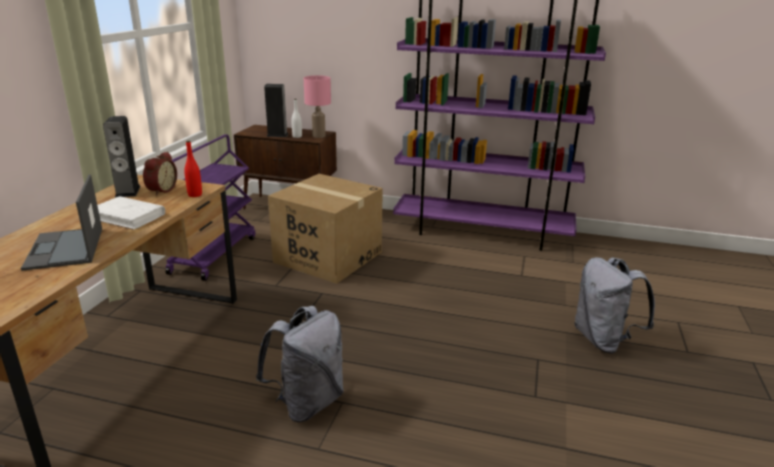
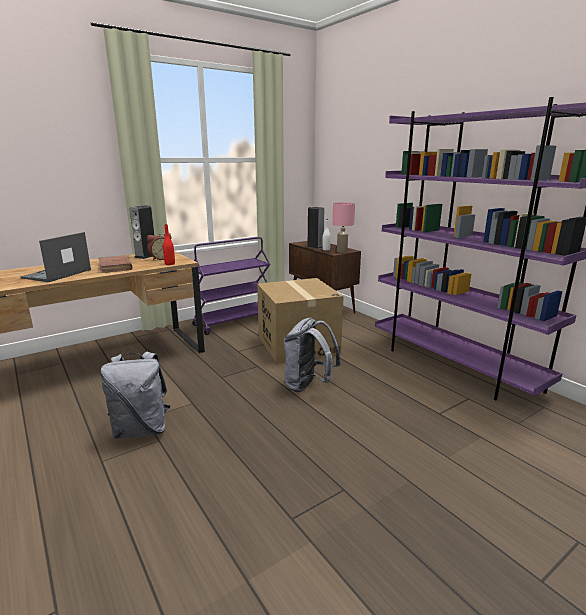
camera: 40 degrees right, 5 degrees down
(127, 216) = (115, 266): white book -> brown book
(603, 340) = (441, 509): grey backpack -> grey backpack (308, 385)

